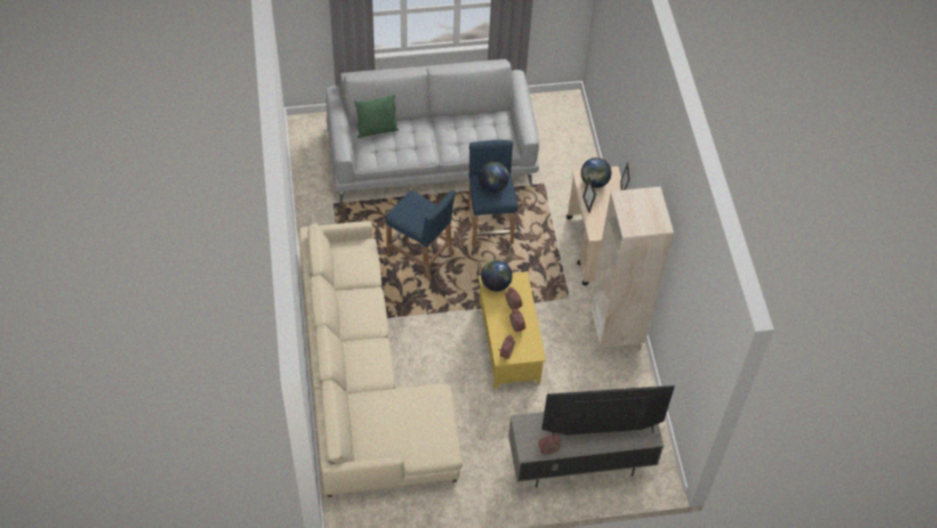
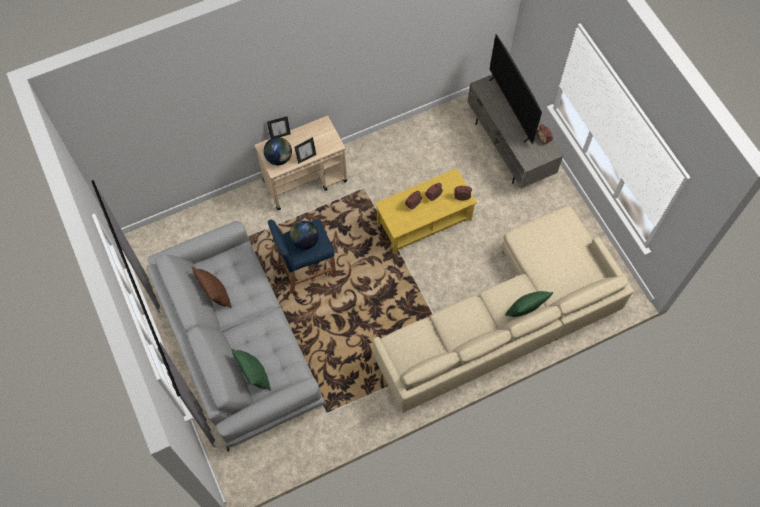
camera: 105 degrees left, 10 degrees up
(350, 369) = (525, 310): none -> green pillow
(420, 255) = (359, 316): blue stool -> none
(470, 119) = (216, 294): none -> brown pillow
(495, 284) = (397, 223): globe -> none
(616, 332) = (384, 148): beige bookcase -> none

